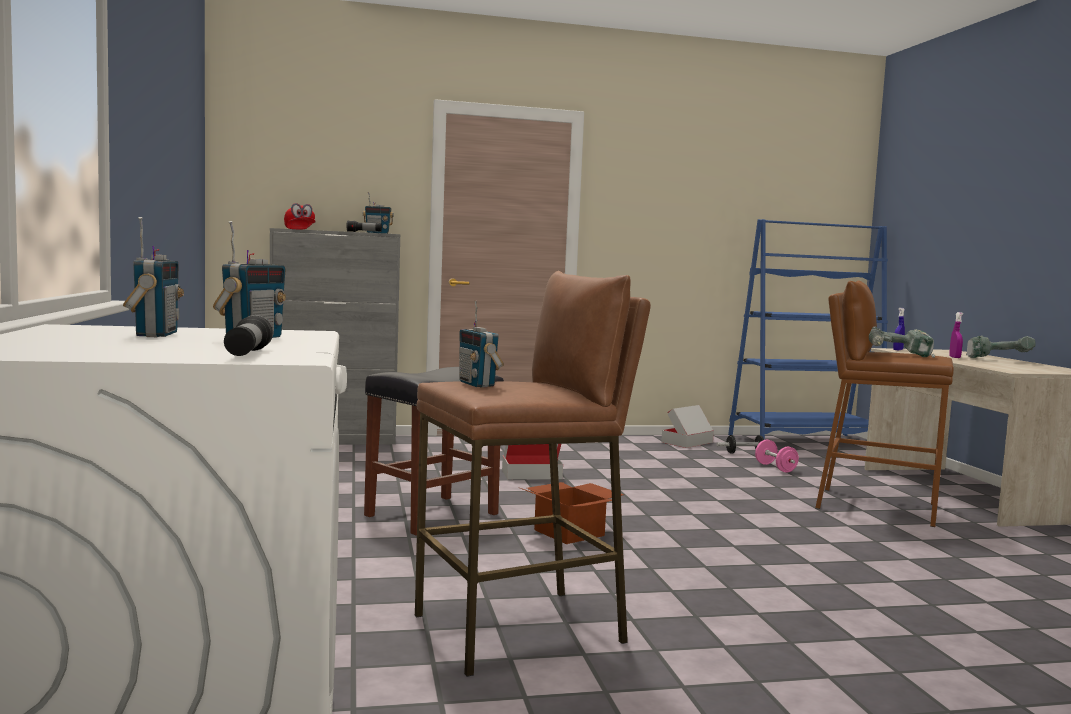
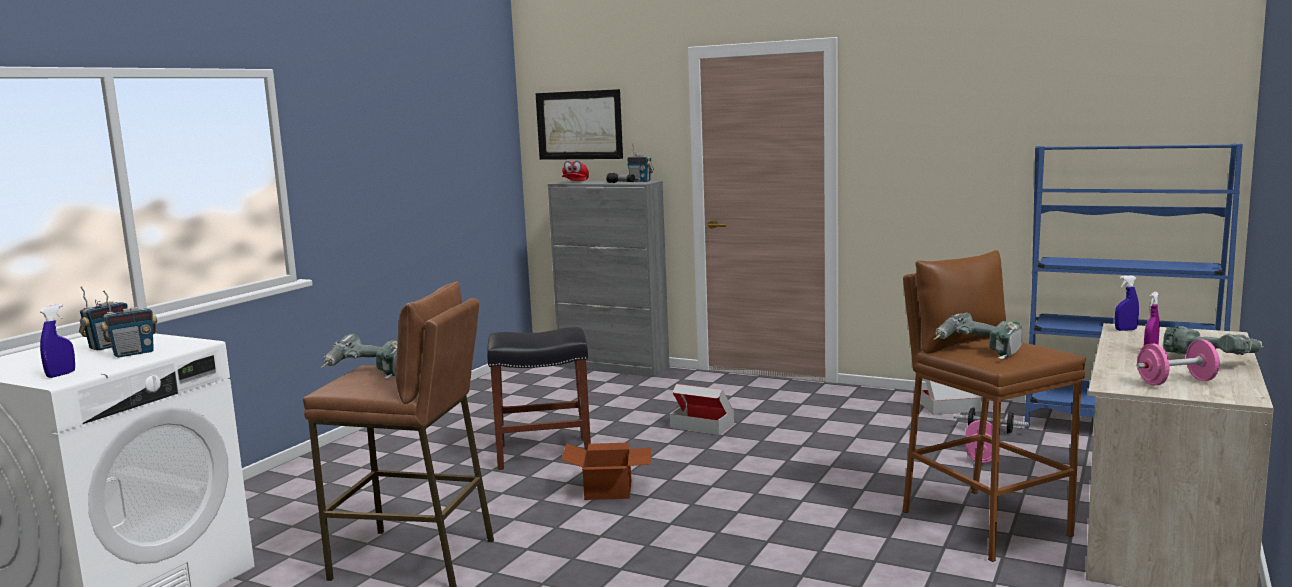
camera: 40 degrees right, 5 degrees up
(247, 354) = (61, 374): flashlight -> blue spray bottle
(294, 167) = (579, 125): none -> picture
(477, 384) = (366, 373): radio -> power drill
(1029, 368) = (1176, 382): none -> pink dumbbell

